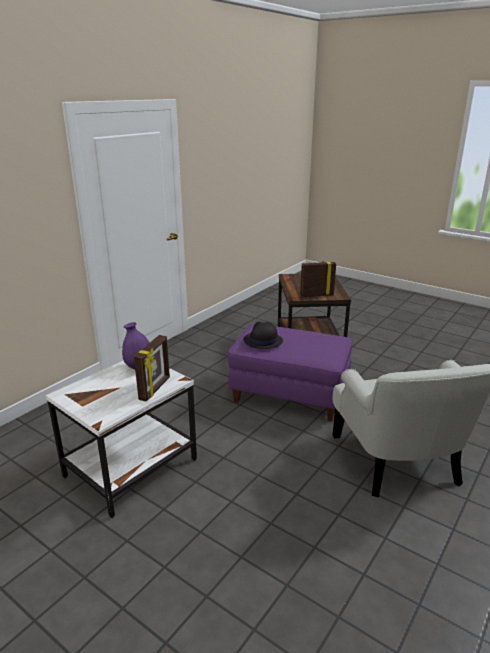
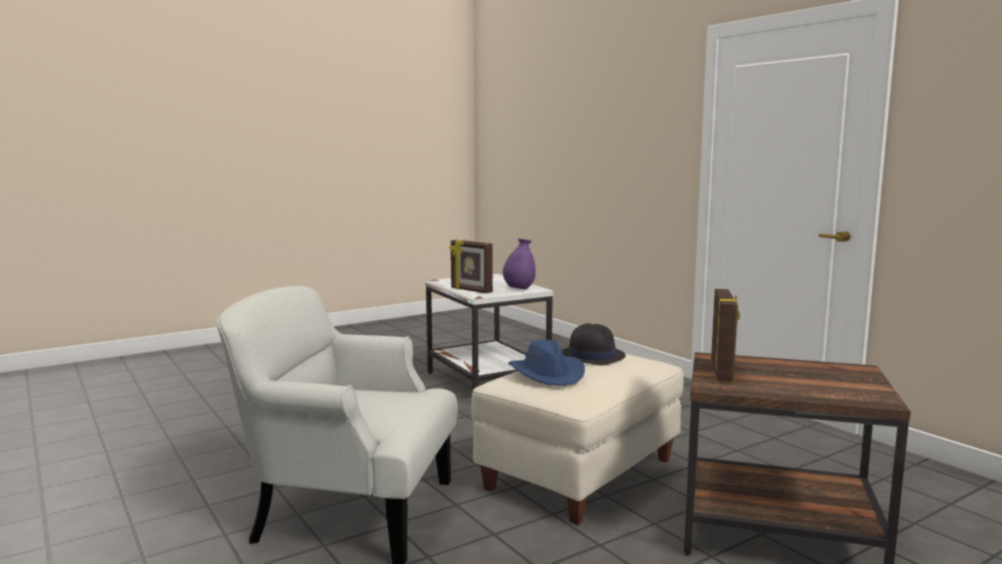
camera: 110 degrees right, 15 degrees down
(289, 394) = (581, 474): purple ottoman -> beige ottoman
(309, 348) = (547, 374): none -> blue hat

